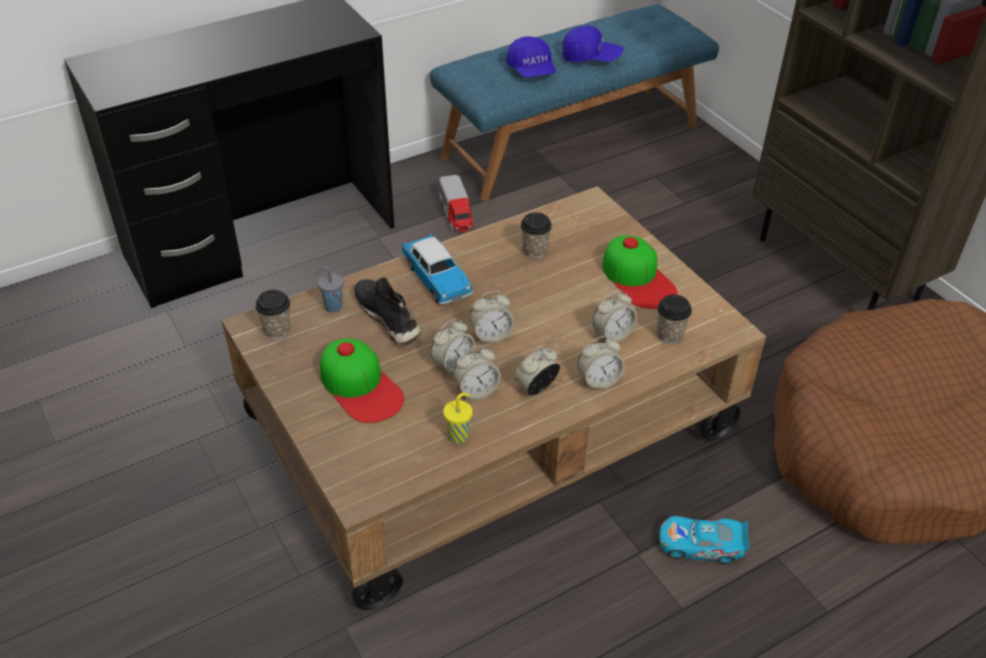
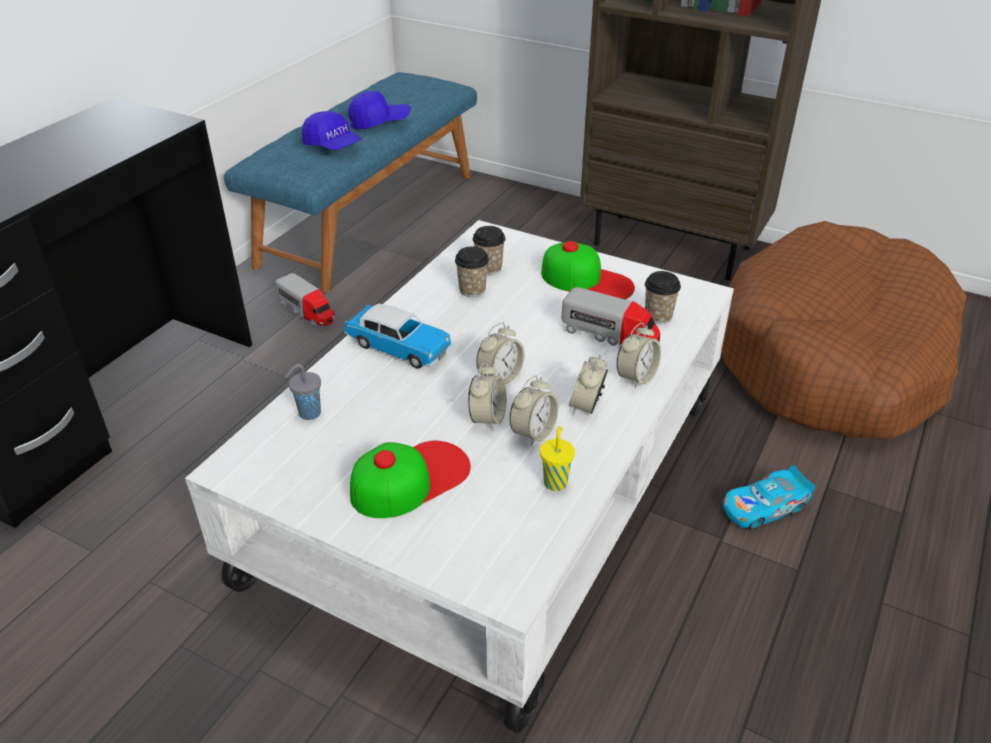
camera: 30 degrees left, 5 degrees down
(277, 330) = (264, 461): cup -> cup (489, 268)
(361, 386) = (410, 478): cap -> cap turned 60 degrees counterclockwise
(388, 318) = (380, 401): black shoe -> none
(490, 423) = (493, 485): brown coffee table -> white coffee table
(612, 335) = (610, 334): alarm clock -> toy truck

